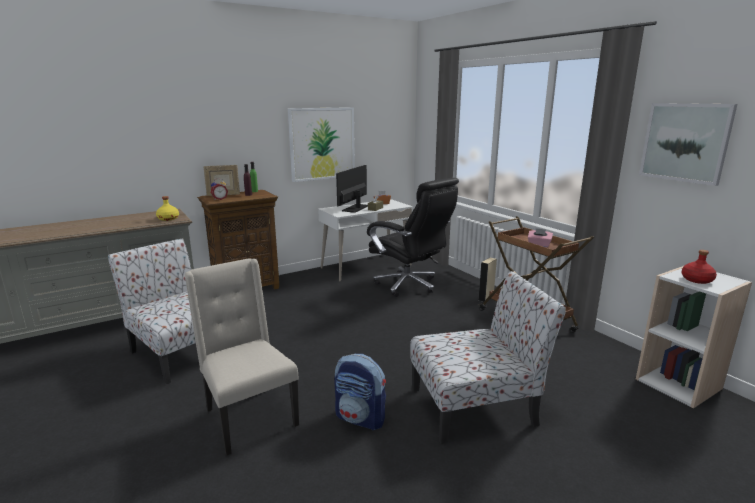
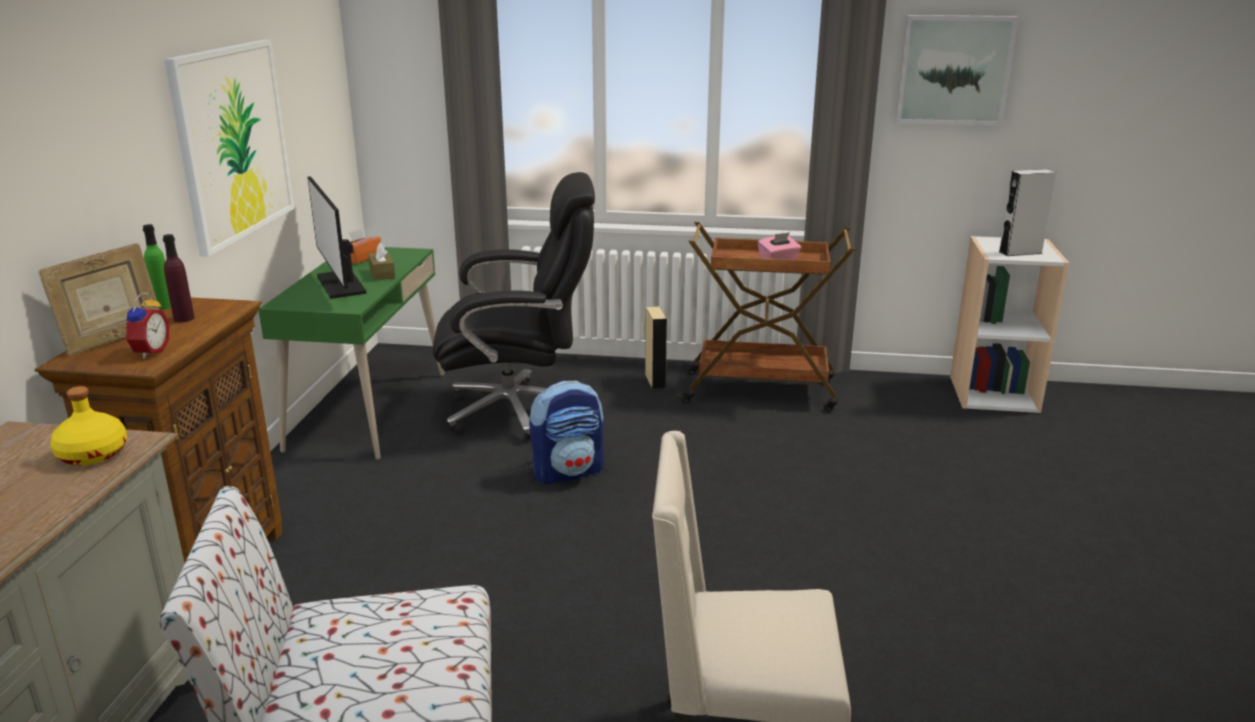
camera: 50 degrees left, 5 degrees up
(361, 418) = (855, 633): backpack -> backpack (568, 472)
(366, 266) = (368, 410): white desk -> green desk
(475, 406) = (917, 529): chair -> none
(697, 280) = (1020, 252): red bottle -> grey speaker

